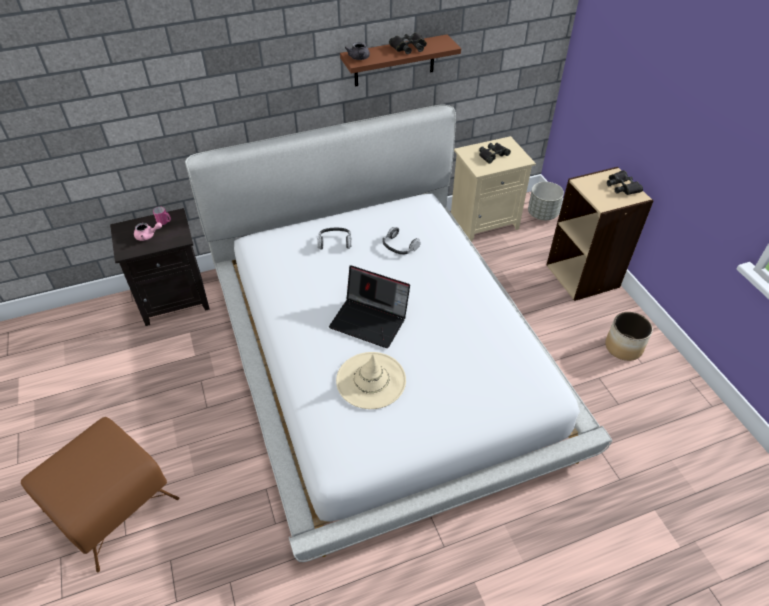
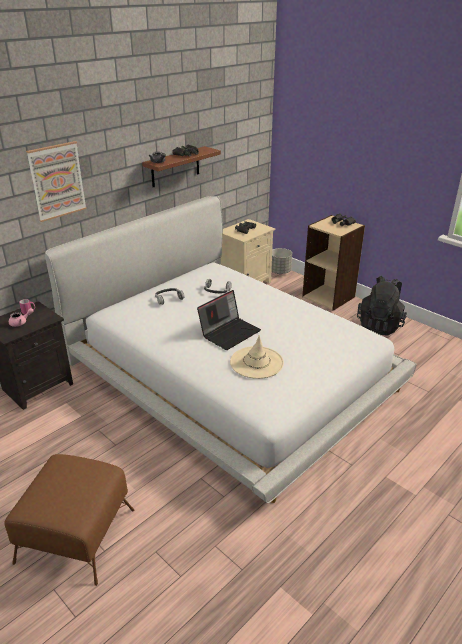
camera: 25 degrees left, 15 degrees down
(209, 72) = (57, 181): none -> picture
(370, 320) = (229, 332): laptop -> laptop turned 45 degrees counterclockwise
(623, 347) = (380, 325): planter -> black backpack

